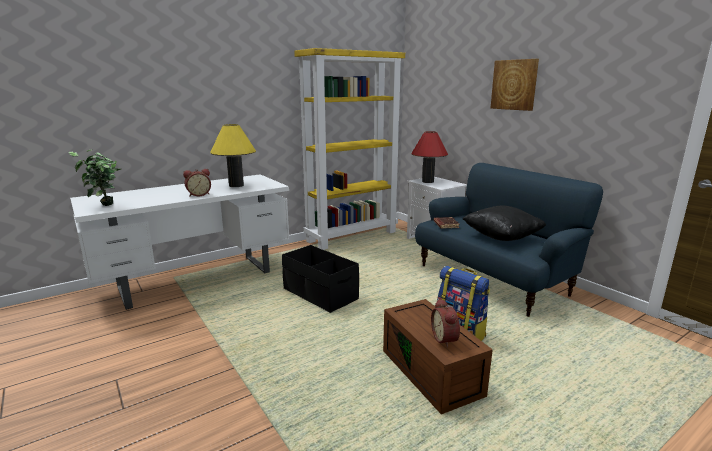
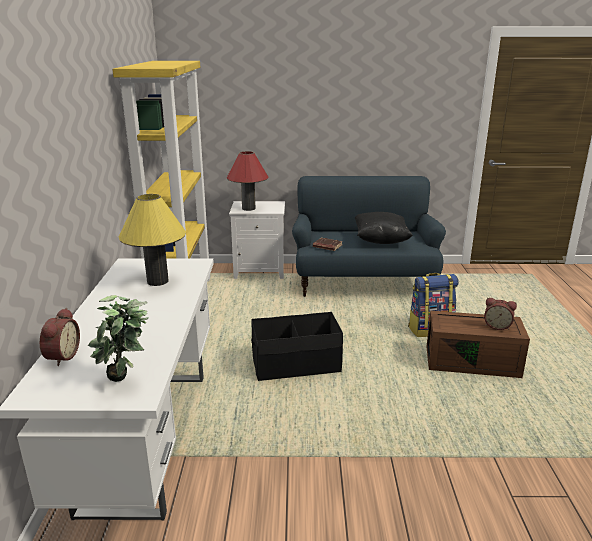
camera: 55 degrees left, 5 degrees up
(198, 194) = (169, 309): alarm clock -> alarm clock (61, 356)
(514, 85) = (330, 95): picture -> none

